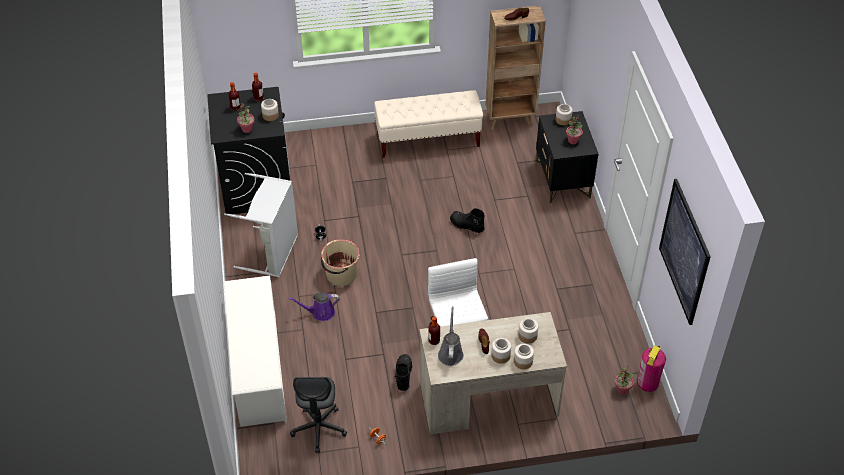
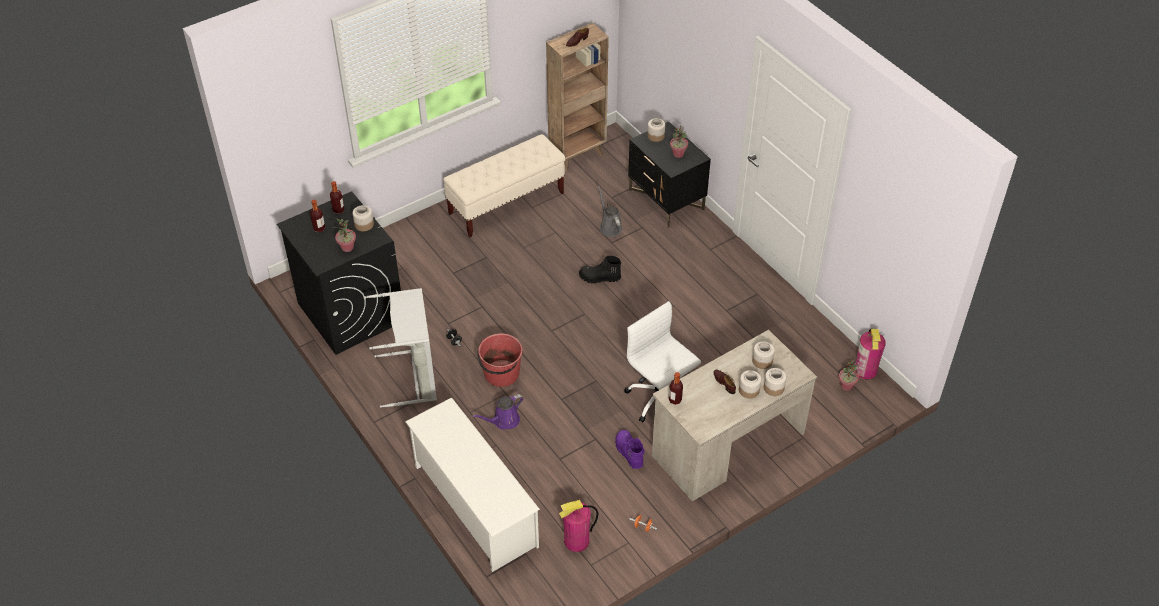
camera: 25 degrees left, 0 degrees up
(319, 429) = (576, 541): grey office chair -> fire extinguisher
(341, 275) = (501, 374): beige bucket -> red bucket
(403, 375) = (628, 453): black boot -> purple boot
(450, 352) = (698, 405): grey watering can -> grey watering can (609, 226)
(684, 252) = (897, 220): picture -> none

